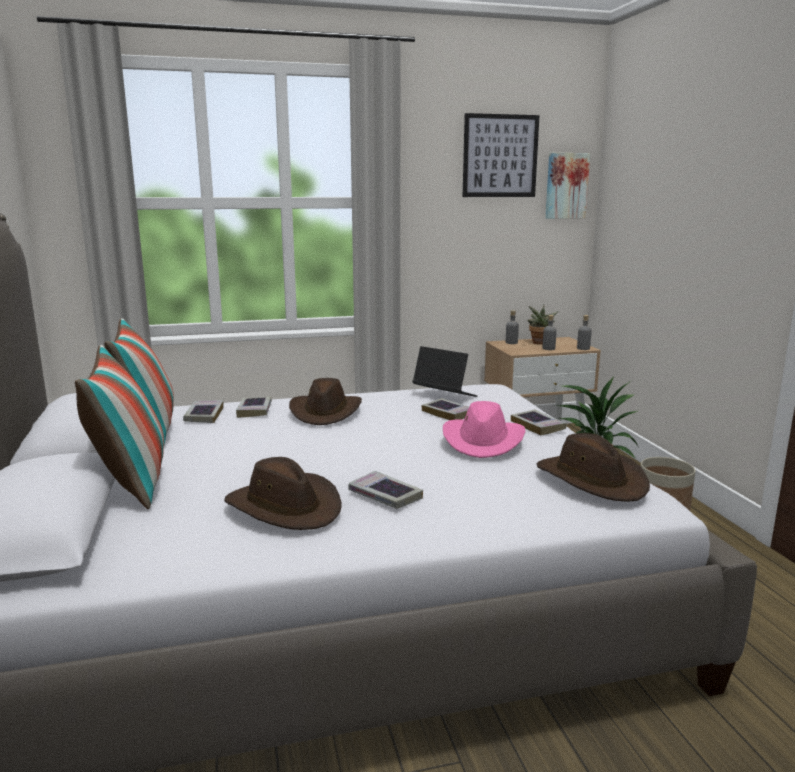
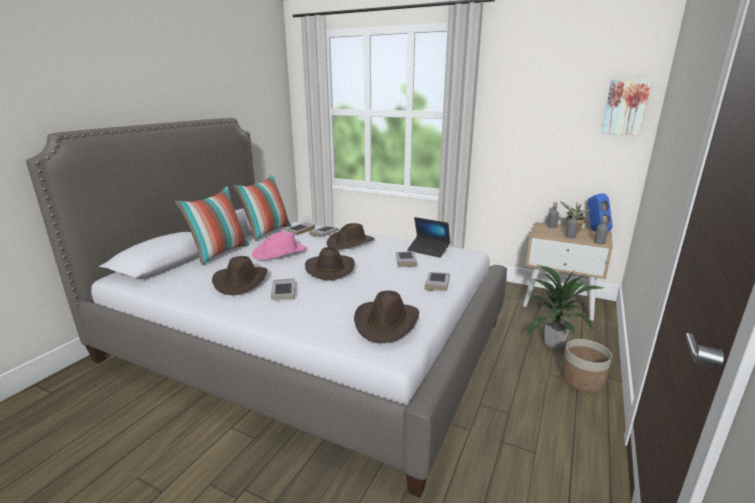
camera: 40 degrees right, 5 degrees up
(379, 448) = (329, 268): none -> brown hat
(444, 395) = (428, 250): laptop -> laptop turned 135 degrees clockwise
(483, 441) = (384, 281): pink hat -> pink hat (280, 253)
(500, 156) = (564, 82): picture -> none
(556, 339) = (594, 231): none -> blue speaker

